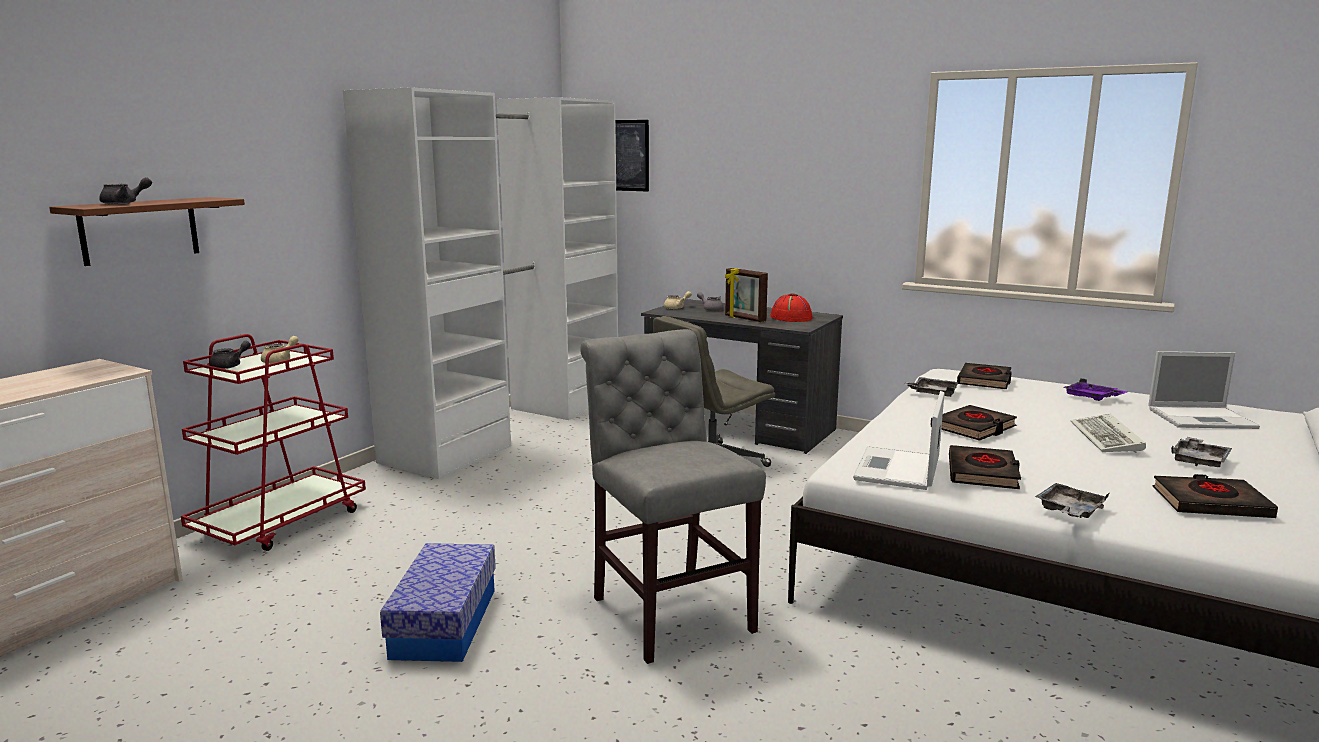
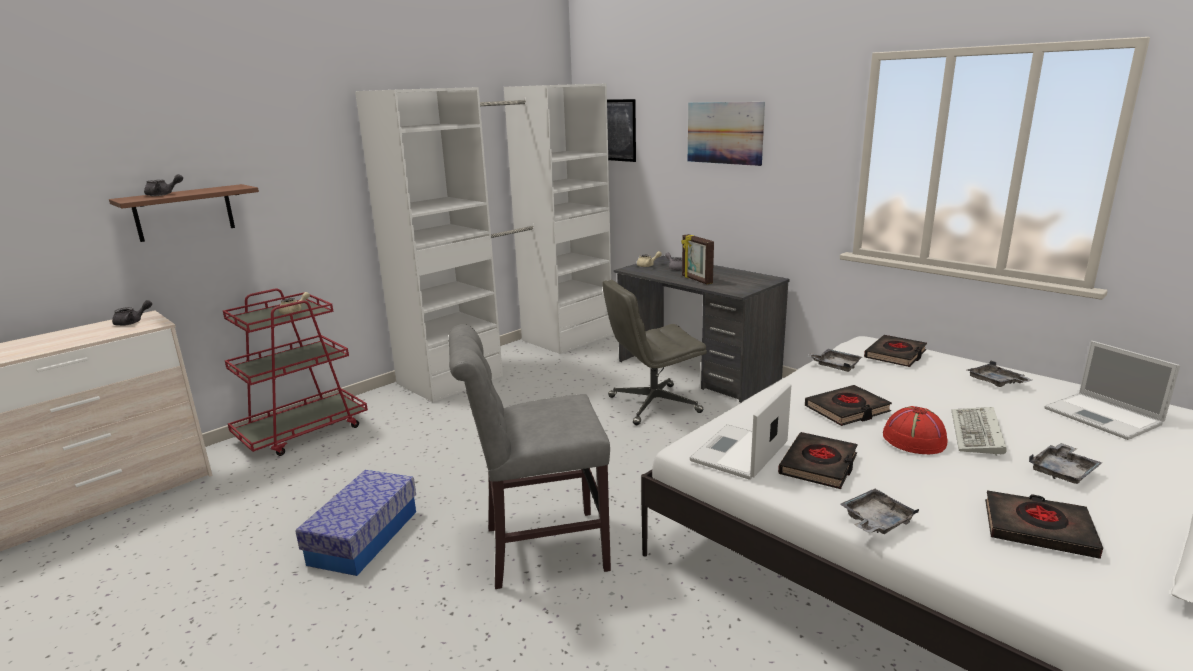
camera: 15 degrees right, 5 degrees up
(230, 366) = (257, 314): grey teapot -> grey teapot (132, 322)
(668, 611) = (538, 549): grey chair -> grey chair turned 90 degrees counterclockwise
(762, 157) = (724, 133): none -> picture
(790, 318) = (738, 280): red hat -> red hat (913, 439)
(1091, 398) = (996, 382): purple tray -> grey tray
(1203, 418) = (1104, 417): laptop -> laptop turned 45 degrees clockwise

